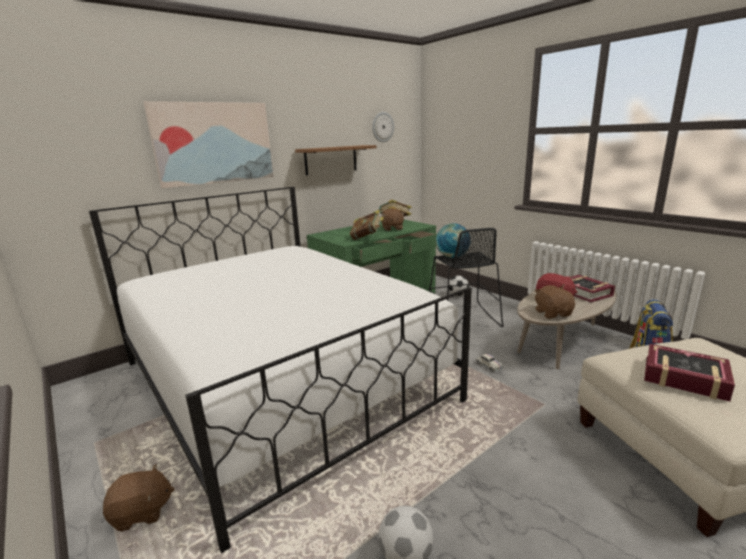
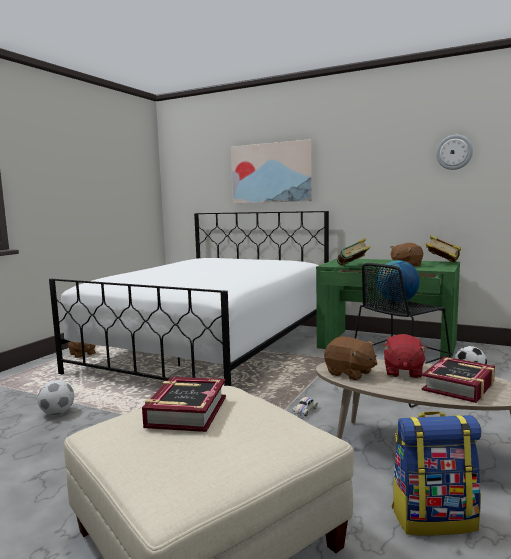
camera: 65 degrees right, 10 degrees down
(331, 160) = (377, 188): brown shelf -> none
(552, 313) = (350, 373): brown plush toy -> brown plush toy turned 75 degrees clockwise

